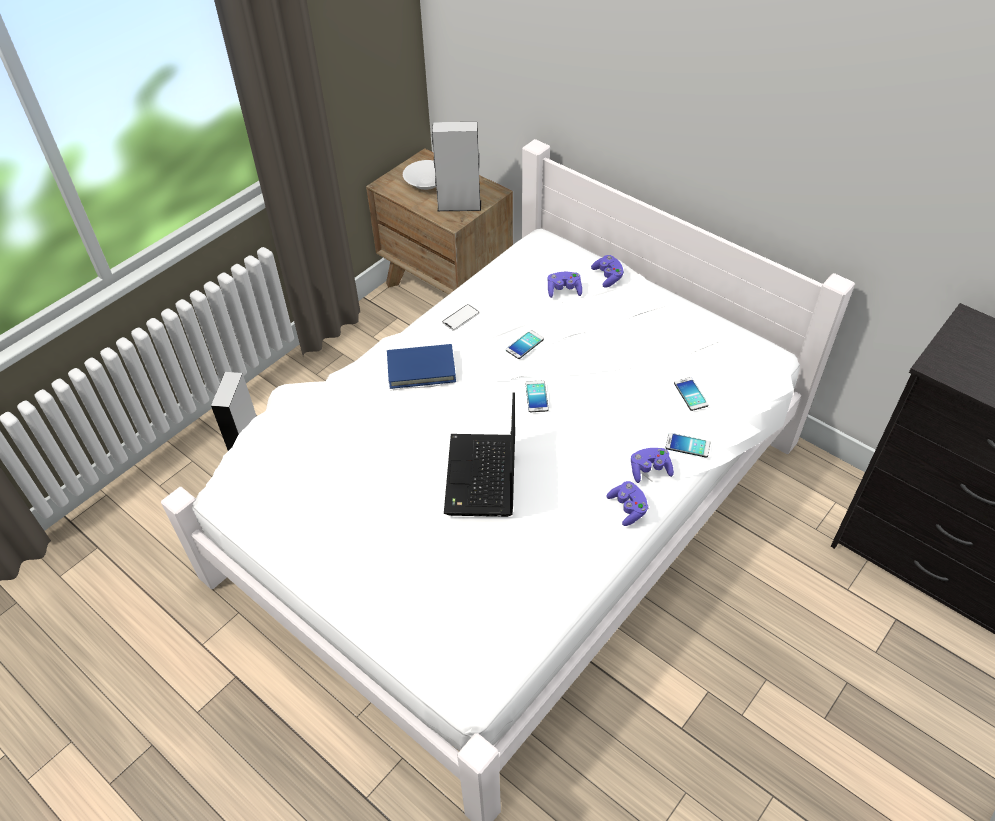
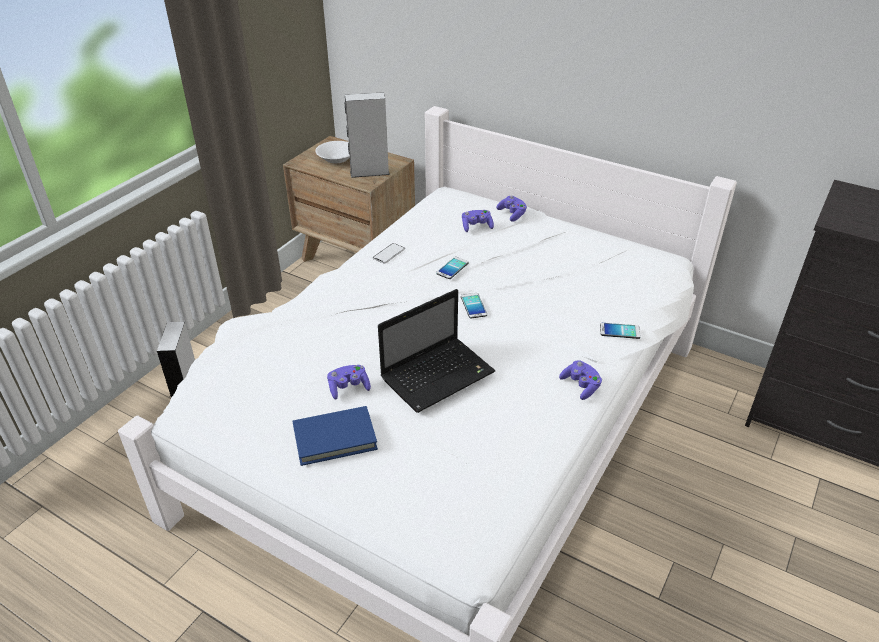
camera: 10 degrees left, 10 degrees down
(421, 369) = (361, 294): blue book -> blue book (335, 438)
(482, 478) = (439, 374): laptop -> laptop turned 120 degrees counterclockwise
(649, 470) = (592, 353): purple game controller -> purple game controller (348, 388)
(690, 394) = (610, 292): phone -> none

